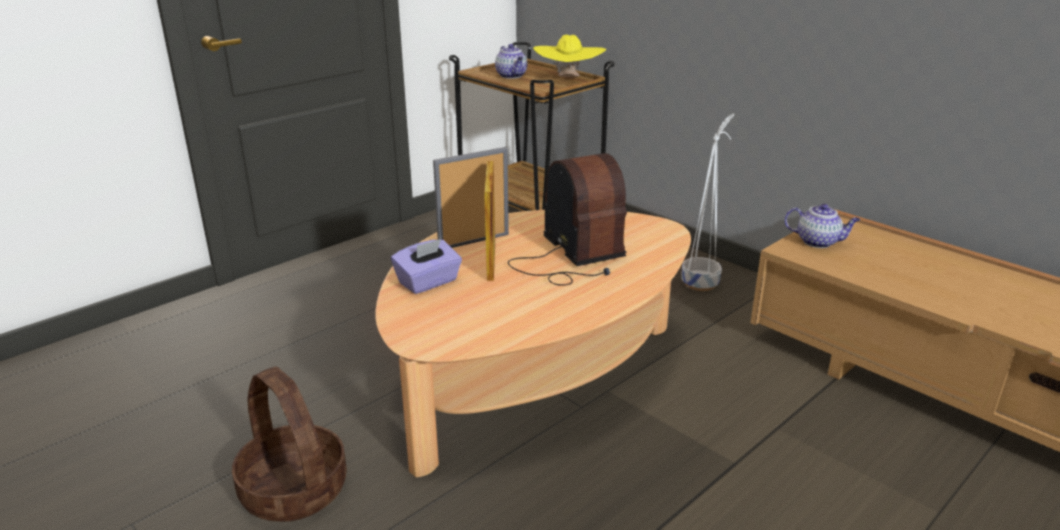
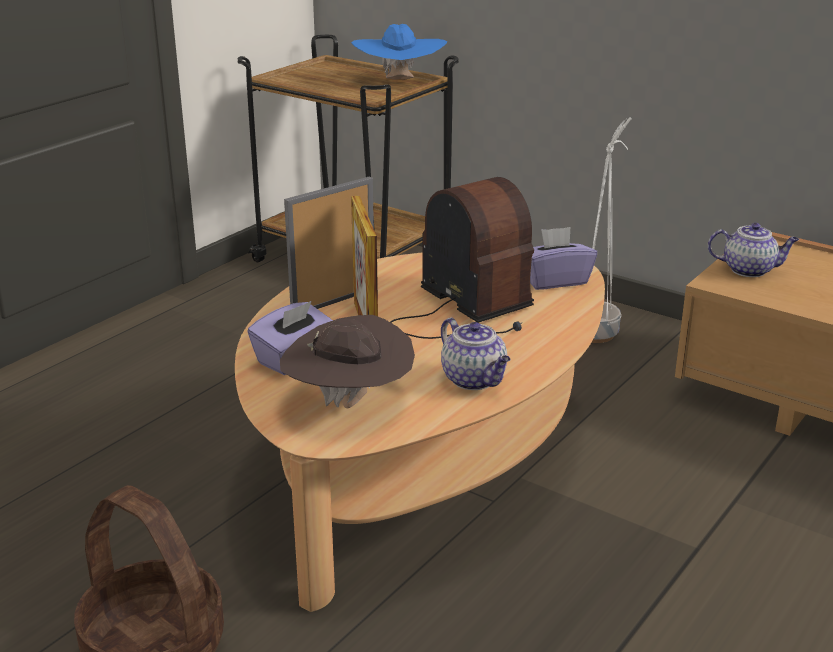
camera: 10 degrees left, 0 degrees up
(455, 320) = (349, 403): none -> brown hat
(512, 76) = (323, 81): teapot -> teapot (475, 380)
(568, 79) = (399, 81): yellow hat -> blue hat
(651, 238) = (555, 280): none -> purple tissue box

